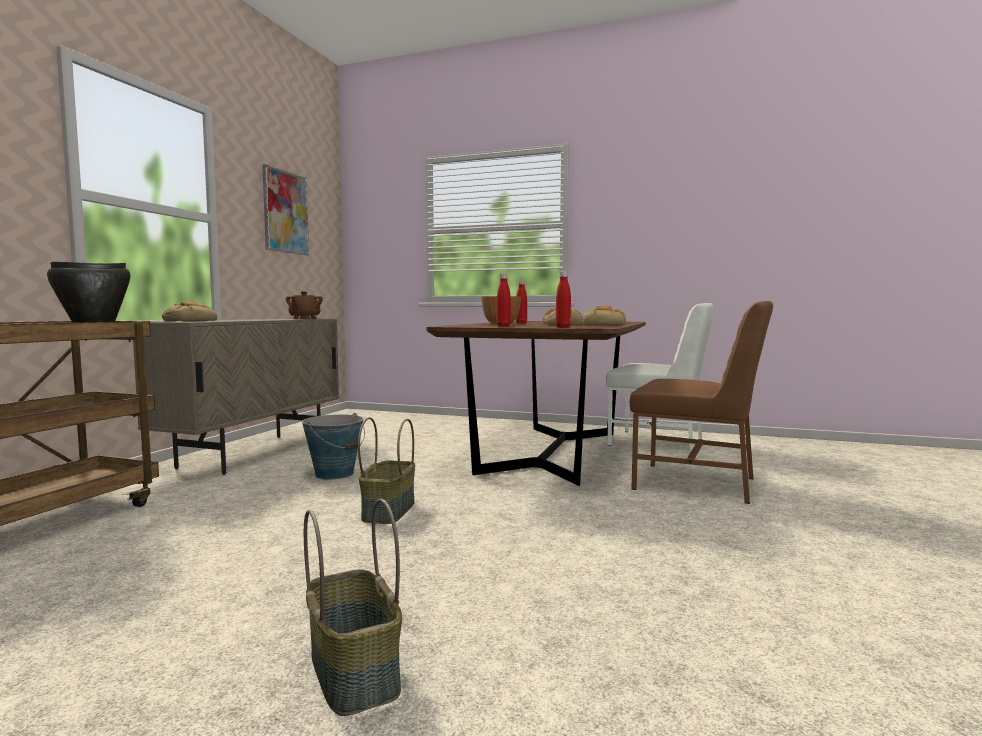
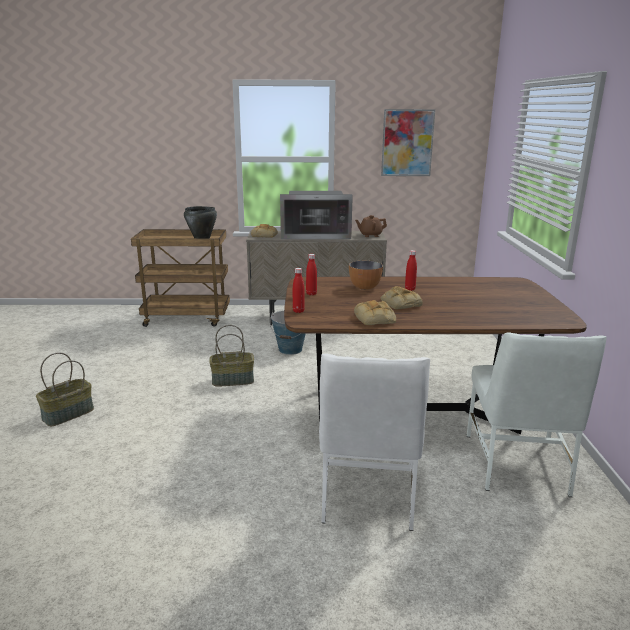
camera: 70 degrees right, 15 degrees up
(250, 319) = (315, 235): none -> microwave
(697, 483) = (367, 493): brown chair -> white chair

